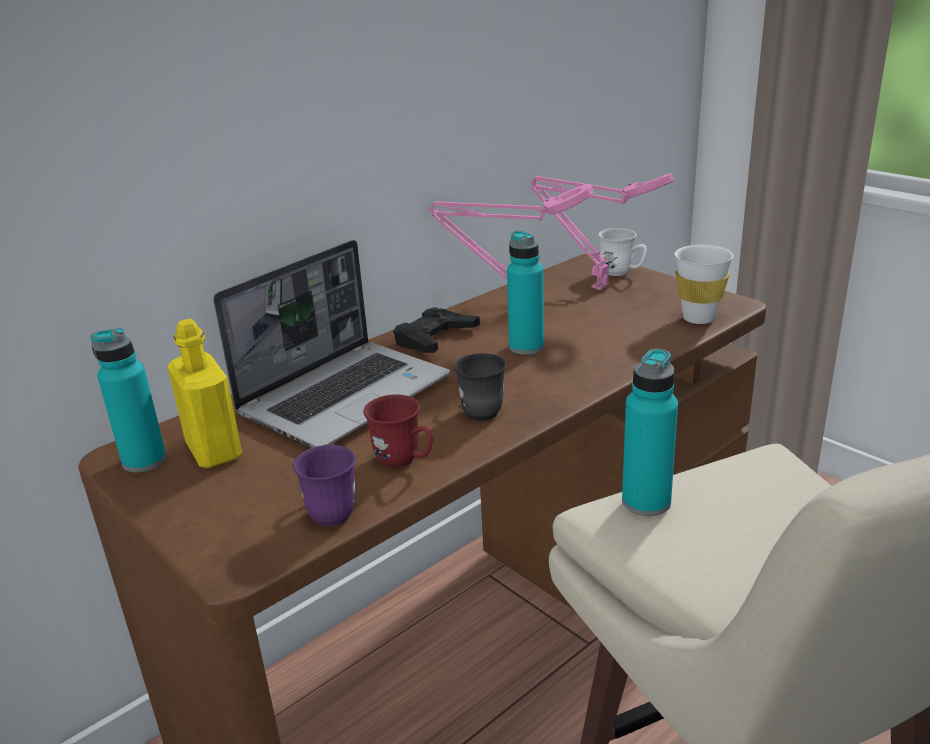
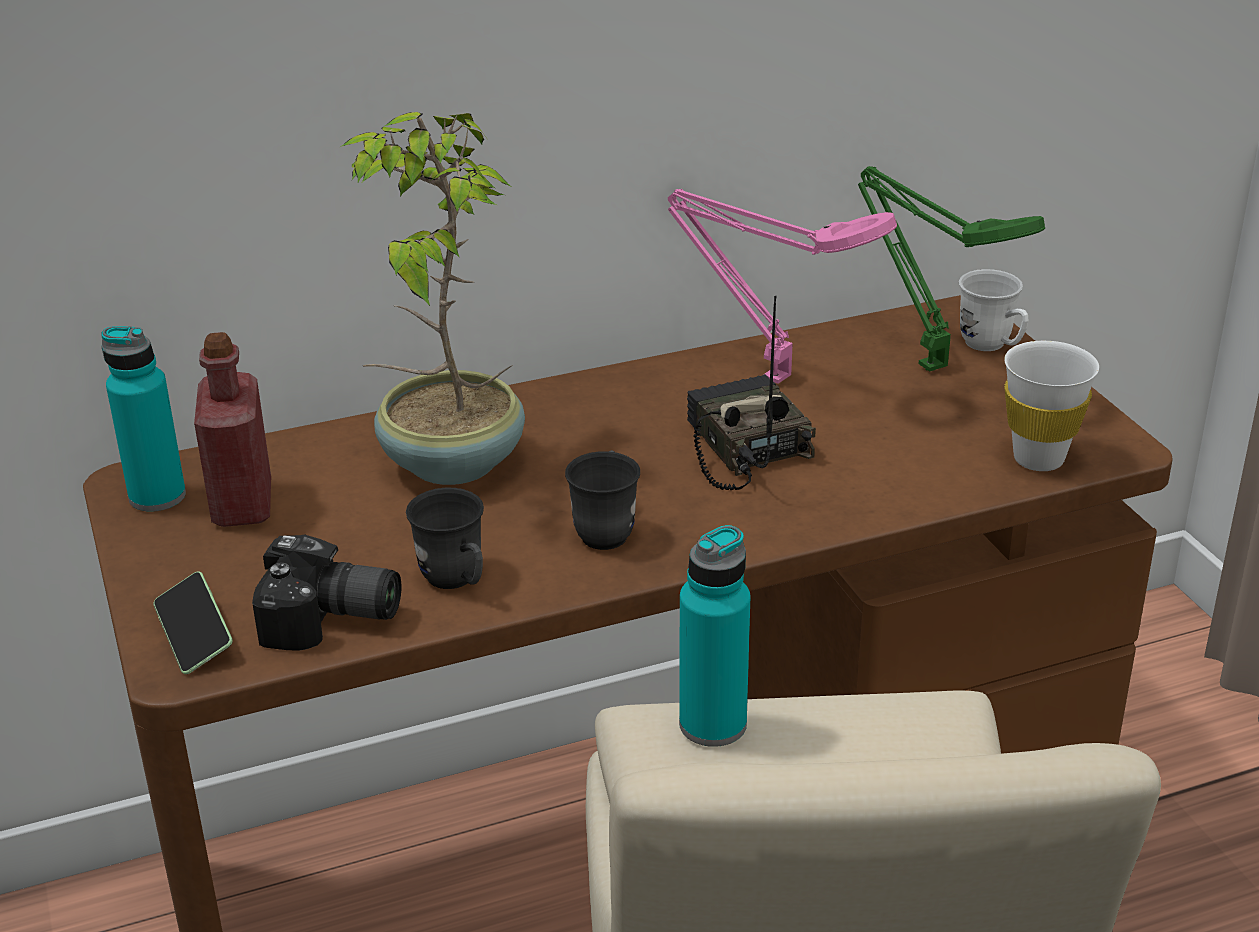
camera: 20 degrees right, 5 degrees up
(214, 451) = (242, 504): yellow bottle -> red bottle
(233, 544) = (194, 636): none -> phone
(332, 508) = (331, 622): purple mug -> camera
(346, 395) = (449, 463): laptop -> potted plant
(405, 461) = (457, 581): red mug -> grey mug
(434, 338) = (626, 399): black game controller -> none
(526, 347) = (742, 446): turquoise bottle -> radio
(595, 287) = (927, 364): pink table lamp -> green table lamp

